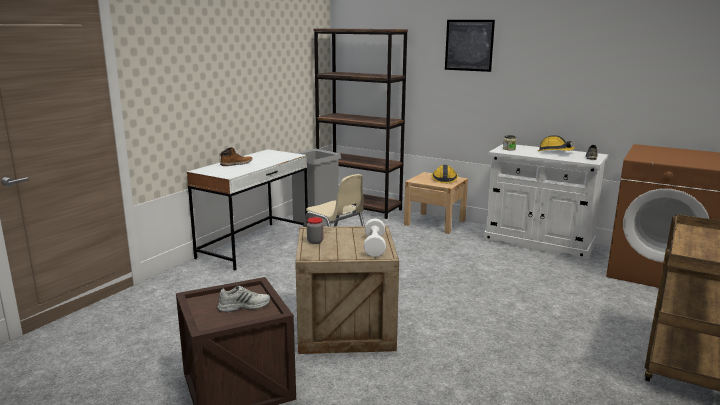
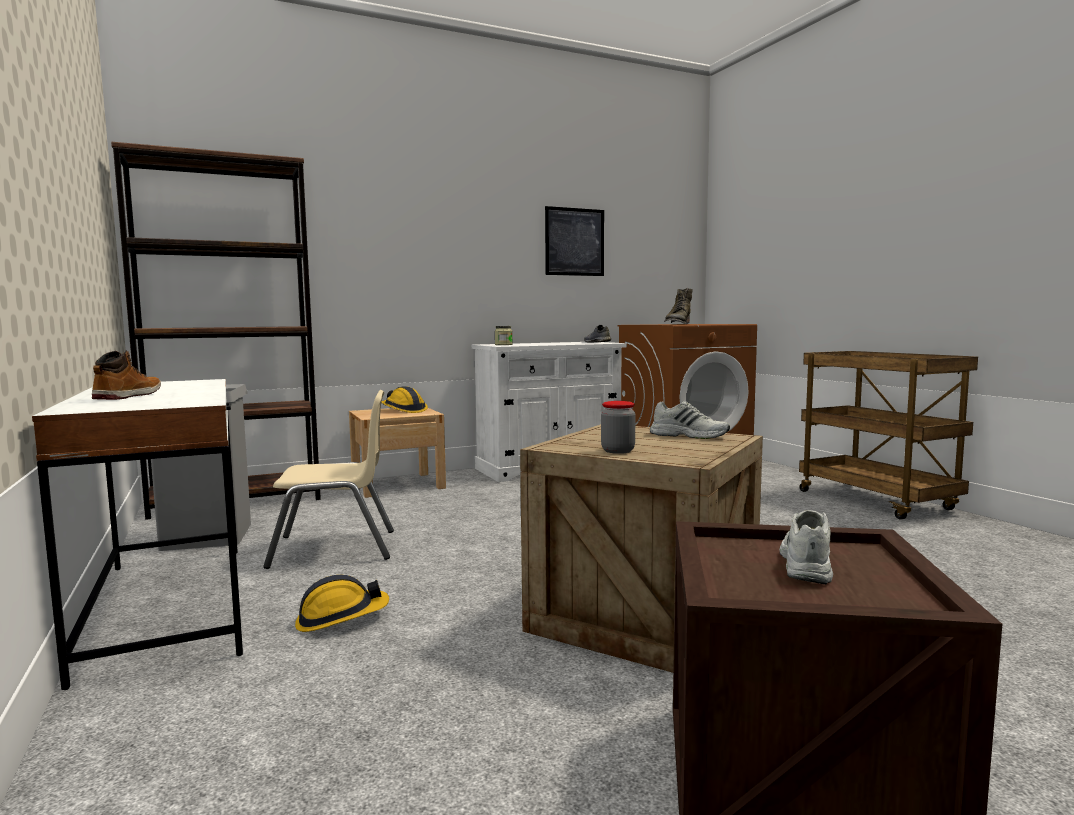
camera: 55 degrees left, 10 degrees down
(374, 246) = (689, 435): white dumbbell -> white shoe
(469, 45) = (405, 204): picture -> picture (574, 242)
(555, 152) = (552, 343): hard hat -> hard hat (341, 618)
(653, 156) = (677, 324): none -> green boot

